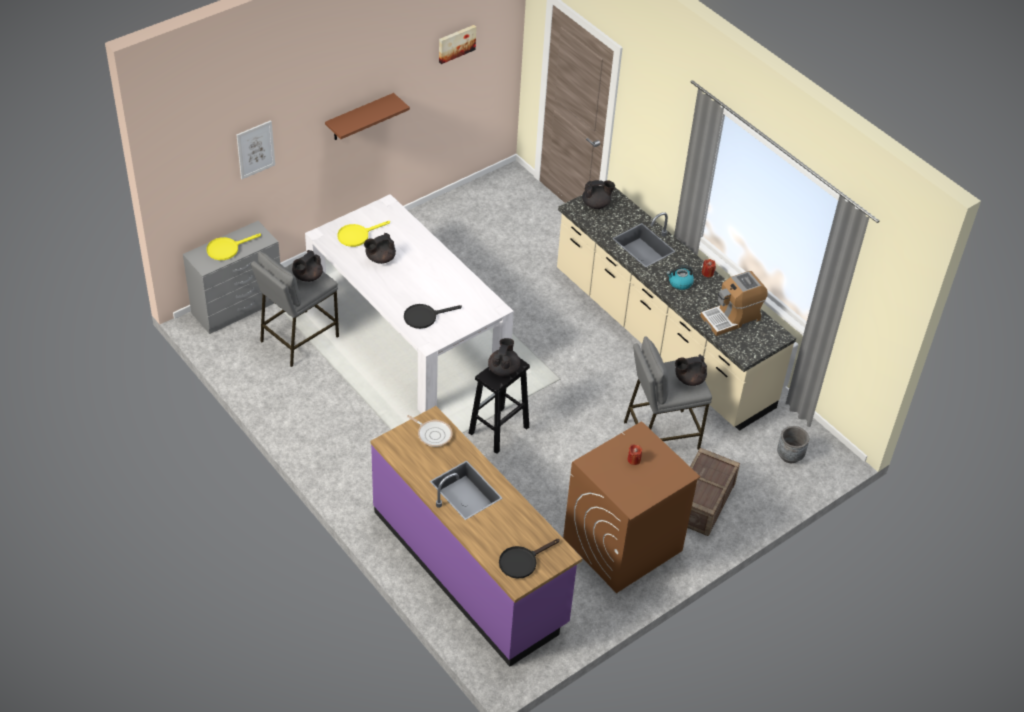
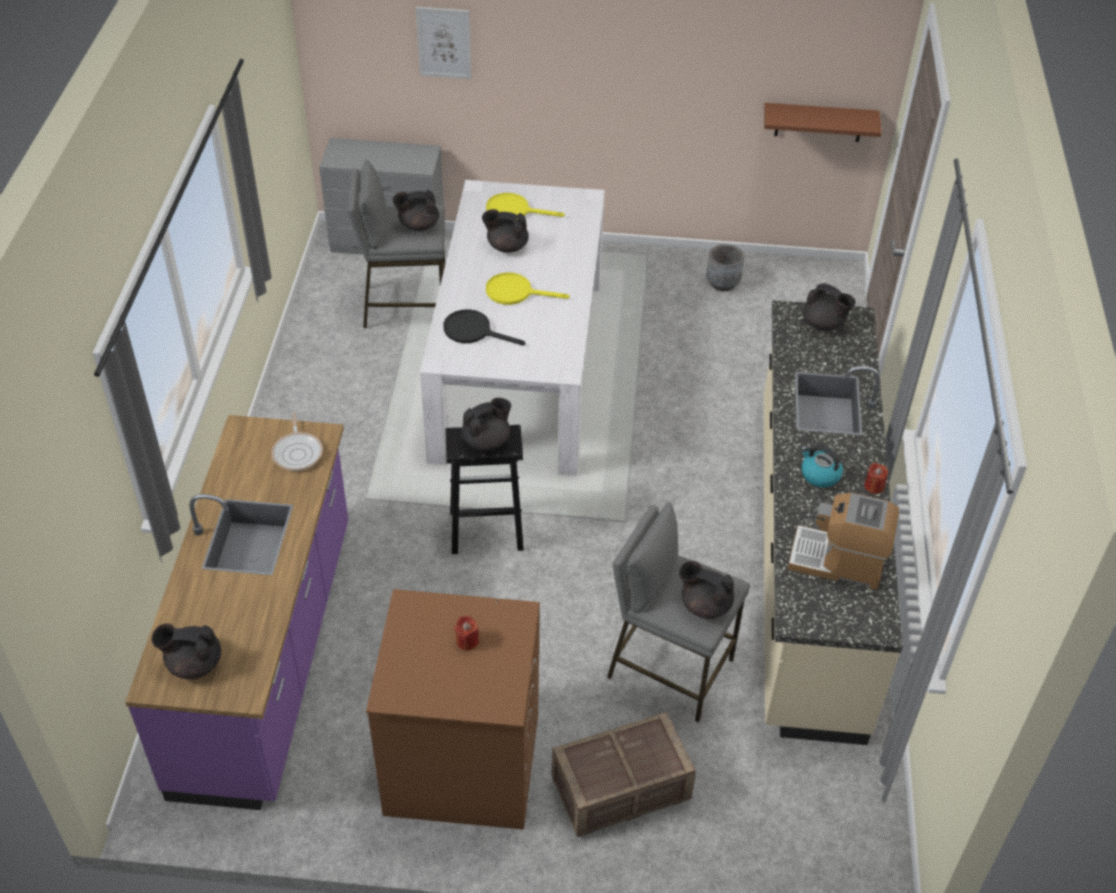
camera: 45 degrees right, 0 degrees up
(227, 249) = (375, 155): yellow frying pan -> yellow frying pan (515, 292)
(359, 117) = (610, 72): brown shelf -> brown shelf (819, 122)
(456, 43) = (784, 31): picture -> none
(522, 561) = (193, 663): black frying pan -> black teapot
(789, 455) = (812, 820): grey planter -> grey planter (723, 283)

